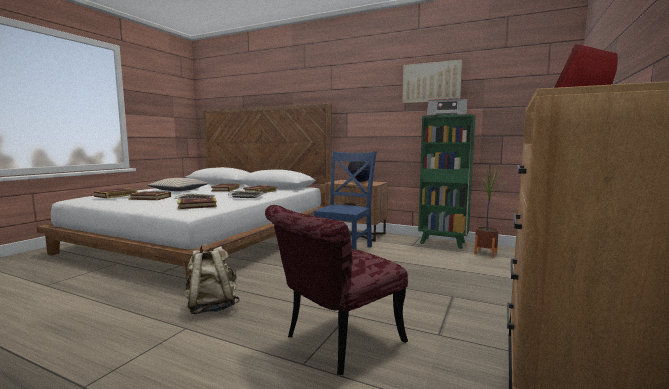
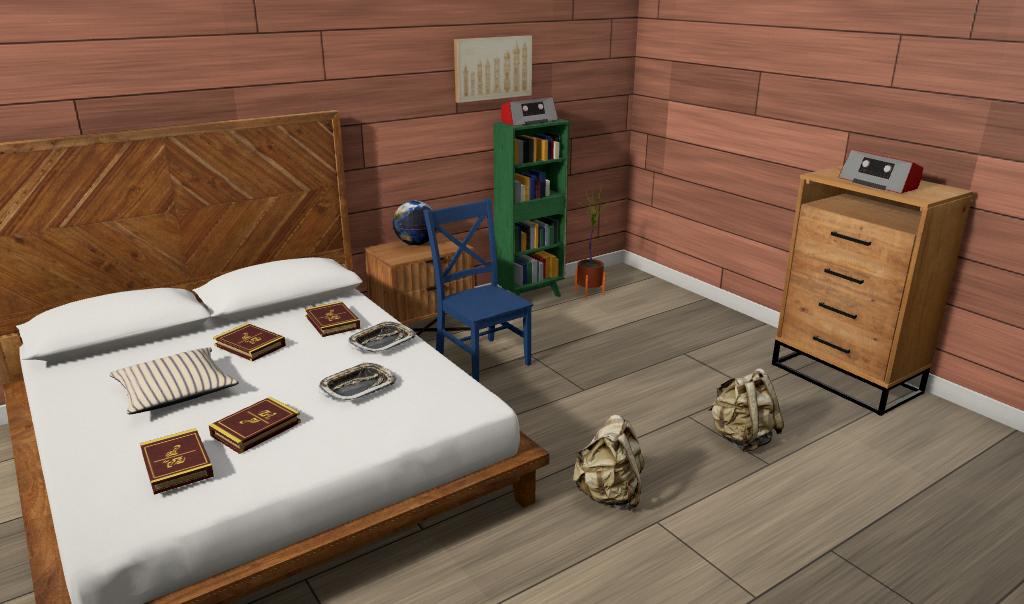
camera: 60 degrees left, 15 degrees up
(197, 206) = (426, 390): book -> none
(335, 343) = (741, 439): red chair -> beige backpack

